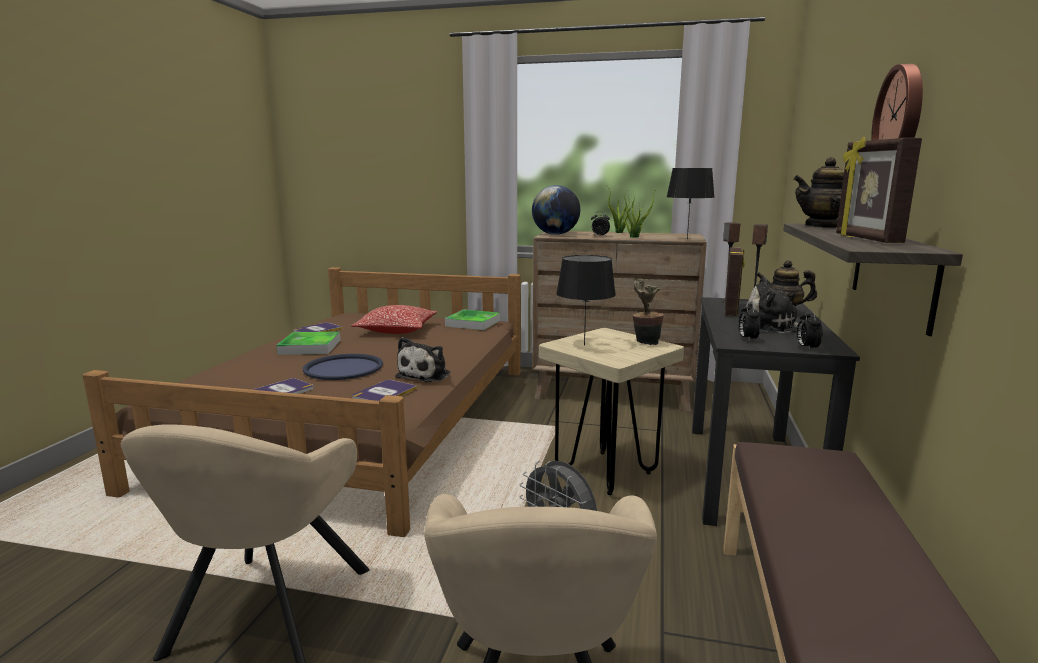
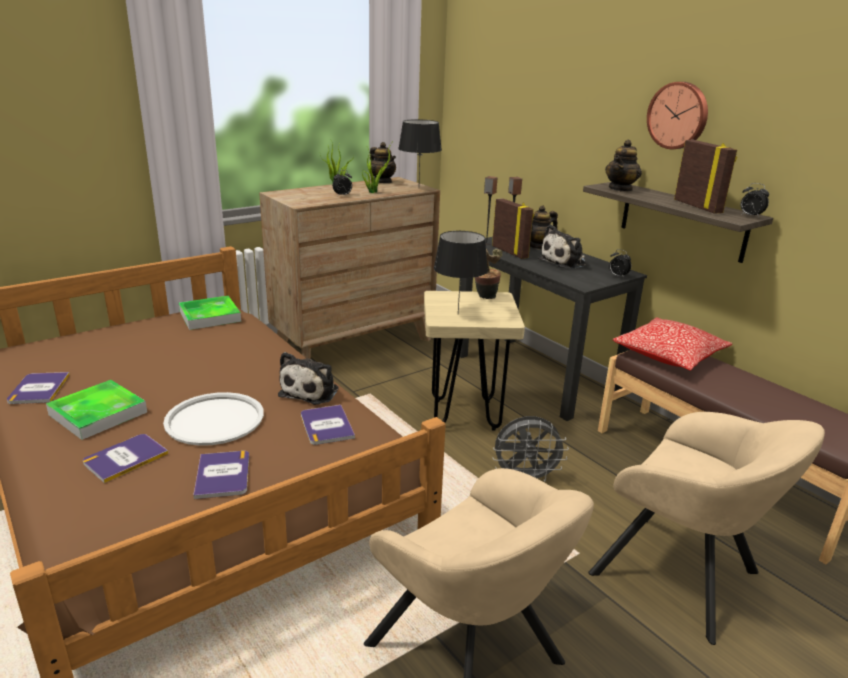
camera: 50 degrees left, 10 degrees up
(270, 368) = (125, 458): none -> book
(343, 368) = (214, 420): blue tray -> white tray
(397, 330) = (148, 353): pillow -> pillow (669, 356)
(426, 375) = (311, 391): plush toy -> plush toy turned 45 degrees clockwise
(555, 234) = (295, 199): globe -> none
(670, 234) = (382, 181): none -> teapot
(747, 339) = (580, 278): alarm clock -> alarm clock (750, 216)
(865, 239) = (698, 207): picture frame -> picture frame turned 150 degrees counterclockwise

